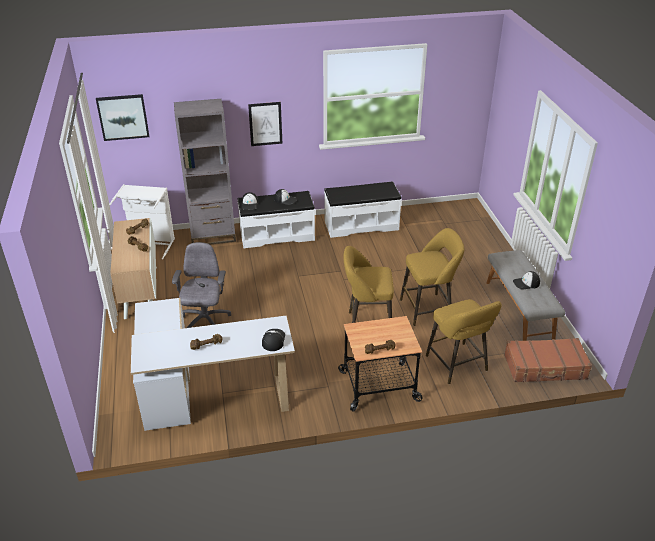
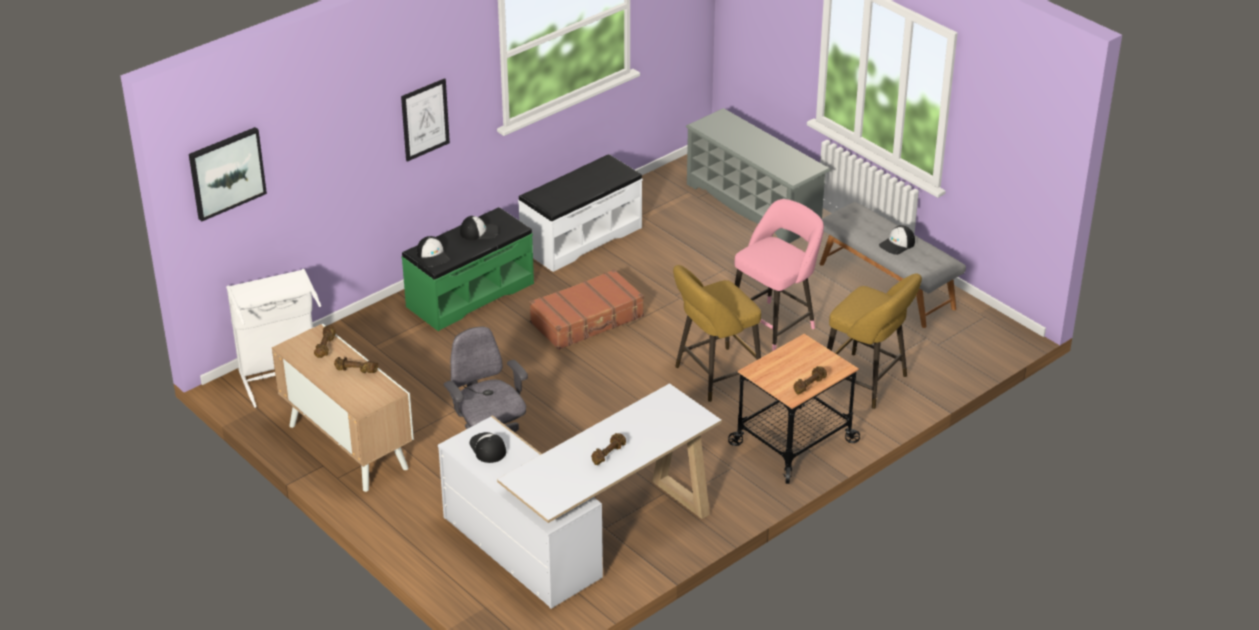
camera: 30 degrees left, 0 degrees up
(213, 235) = (370, 328): grey bookcase -> none
(273, 340) = (684, 417): cap -> cap (487, 448)
(277, 235) = (469, 294): white bench -> green bench
(428, 309) = (774, 326): yellow stool -> pink stool
(474, 237) = (754, 205): none -> grey shoe rack
(545, 367) = (969, 347): brown suitcase -> brown suitcase (587, 320)

